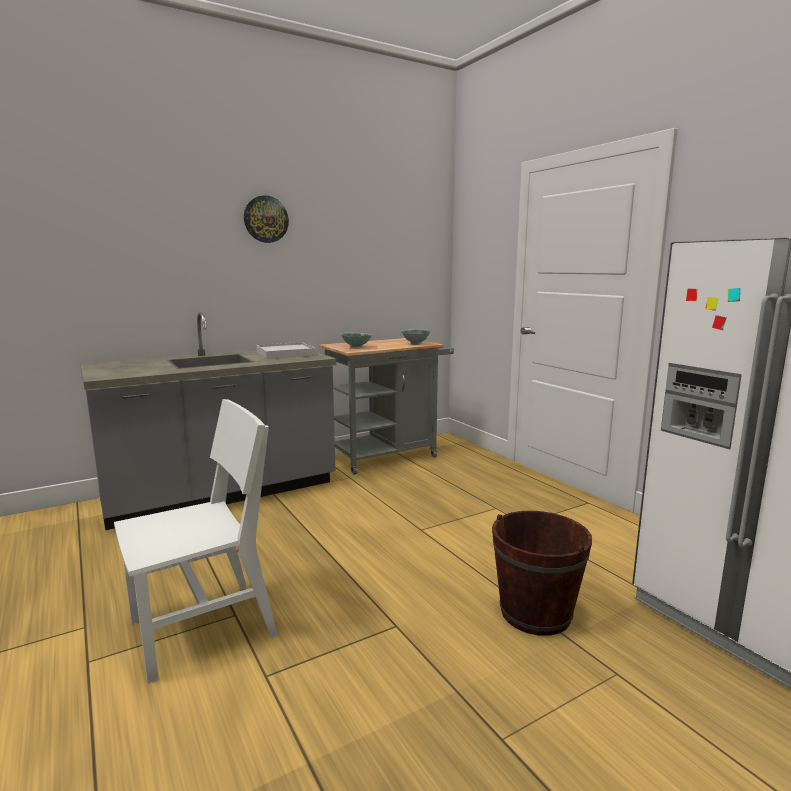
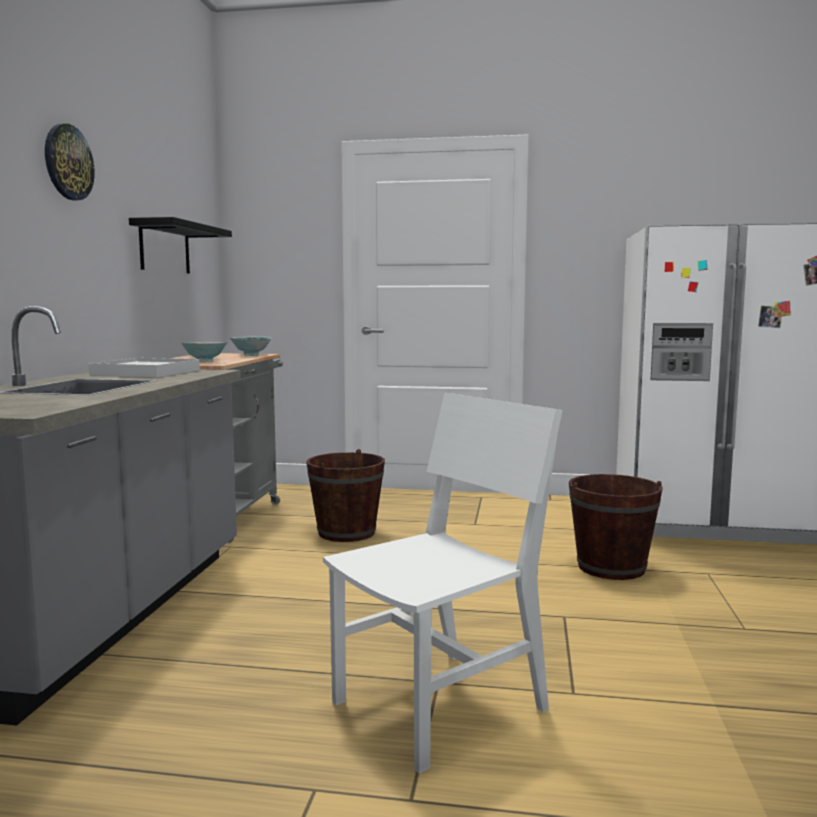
camera: 50 degrees left, 5 degrees down
(203, 628) = (440, 706): white chair -> white chair turned 45 degrees clockwise
(370, 264) = (165, 248): none -> black shelf
(424, 493) = (346, 532): none -> brown bucket

